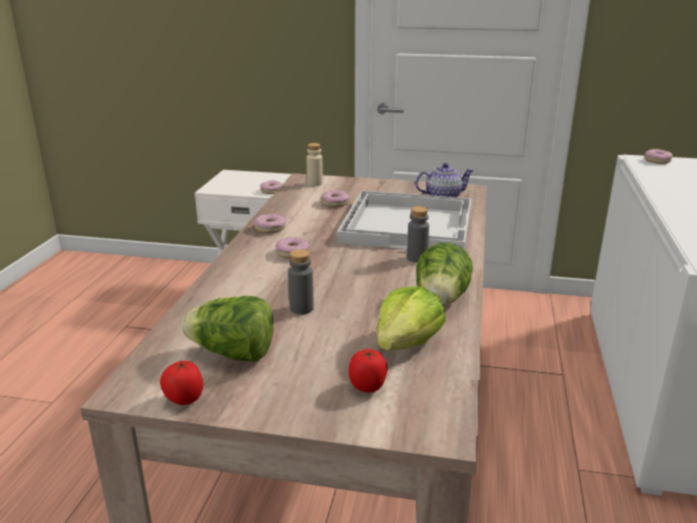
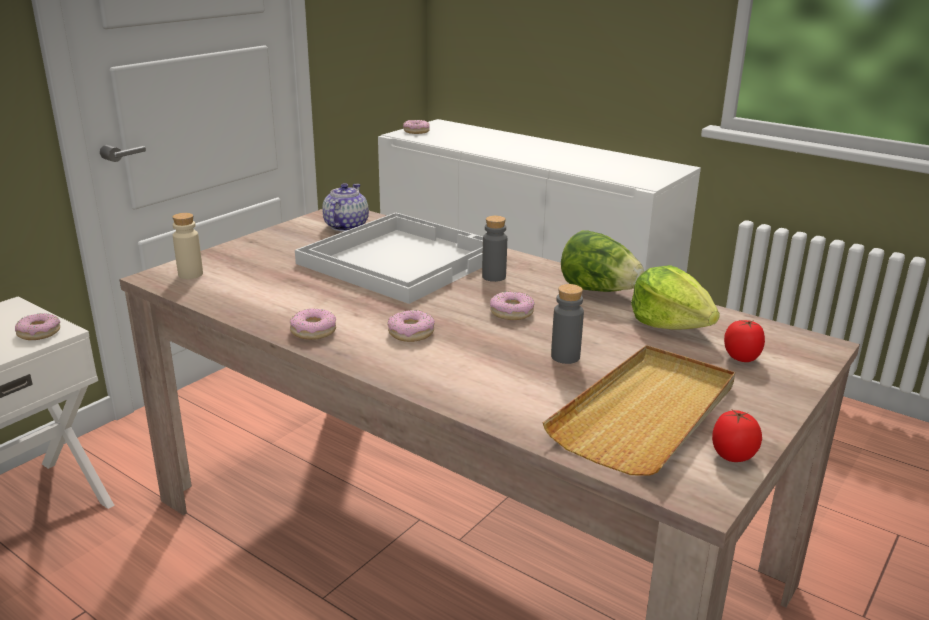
camera: 65 degrees left, 0 degrees up
(233, 354) = (647, 413): lettuce -> beige tray
(335, 203) = (282, 278): donut -> donut (511, 312)

